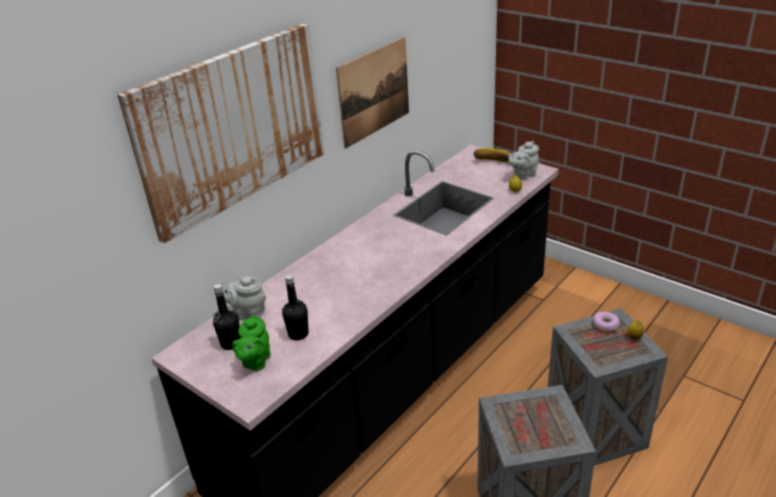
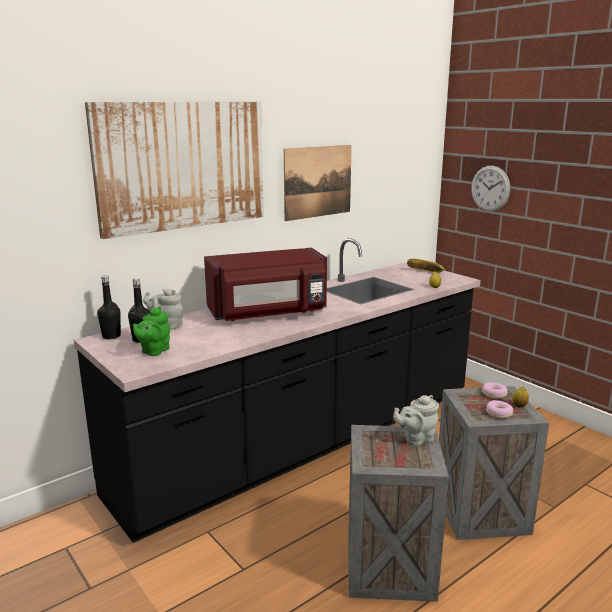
camera: 10 degrees right, 15 degrees down
(298, 334) = (200, 341): black bottle -> black bottle (111, 336)
(353, 270) = (268, 313): none -> red microwave
(523, 175) = (446, 280): grey teapot -> grey teapot (416, 439)
(558, 55) = (490, 188): none -> wall clock
(618, 353) = (499, 413): none -> donut

